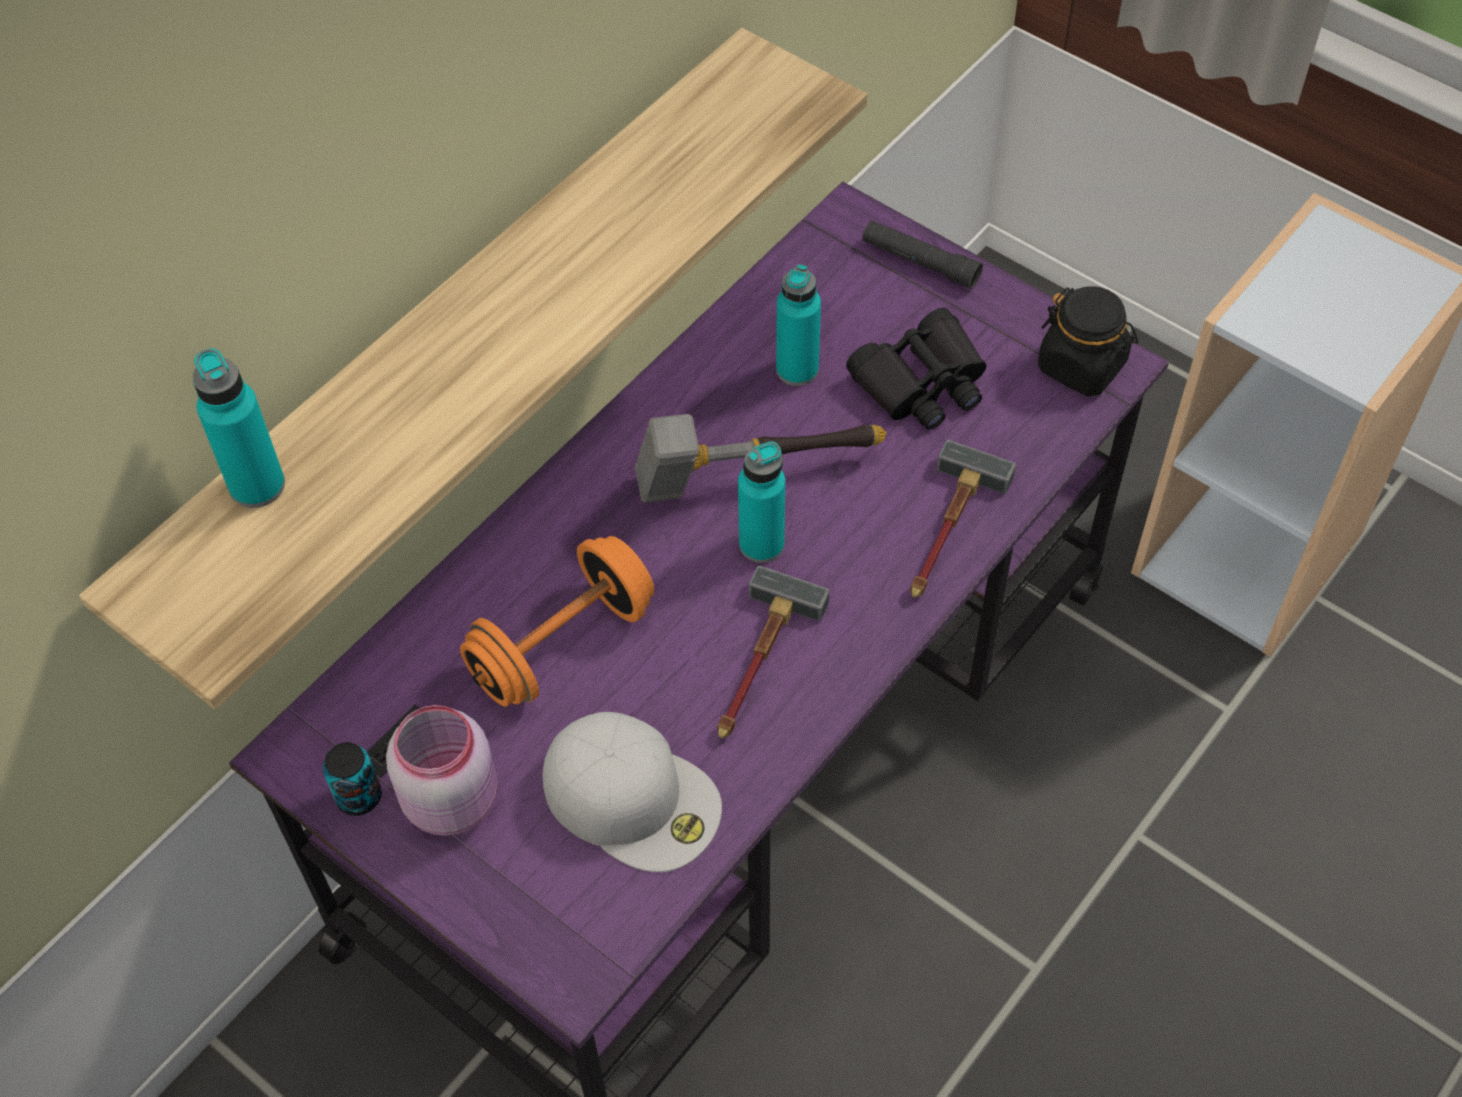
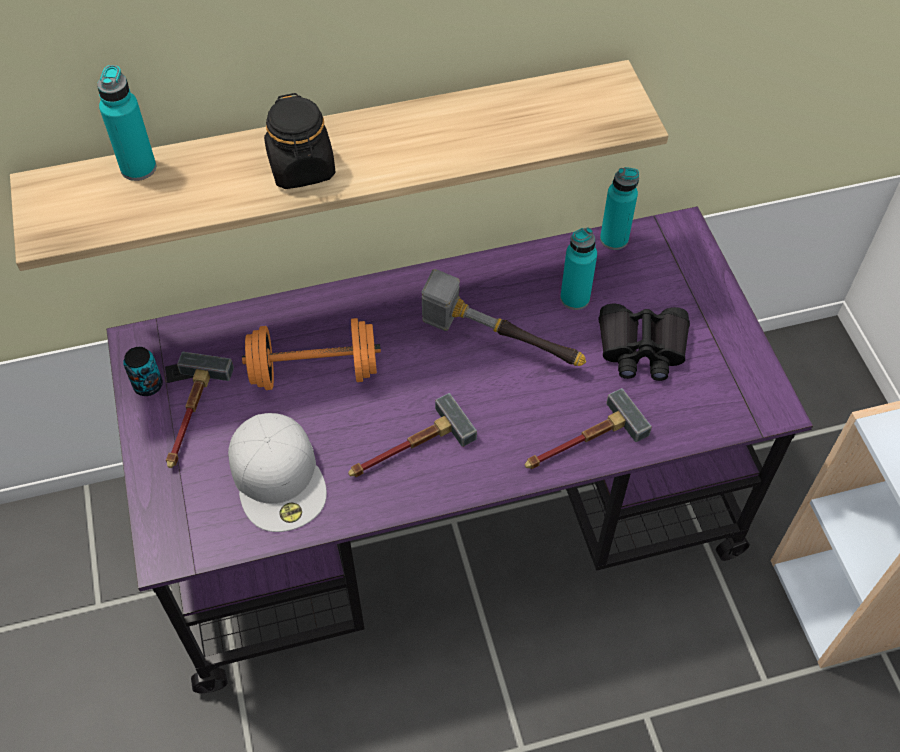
camera: 35 degrees right, 0 degrees up
(452, 798) = (191, 416): pink jar -> hammer
(761, 544) = (468, 384): turquoise bottle -> turquoise bottle (614, 239)
(920, 262) = (703, 278): black flashlight -> none
(1082, 366) = (752, 396): black jar -> black jar (302, 168)

